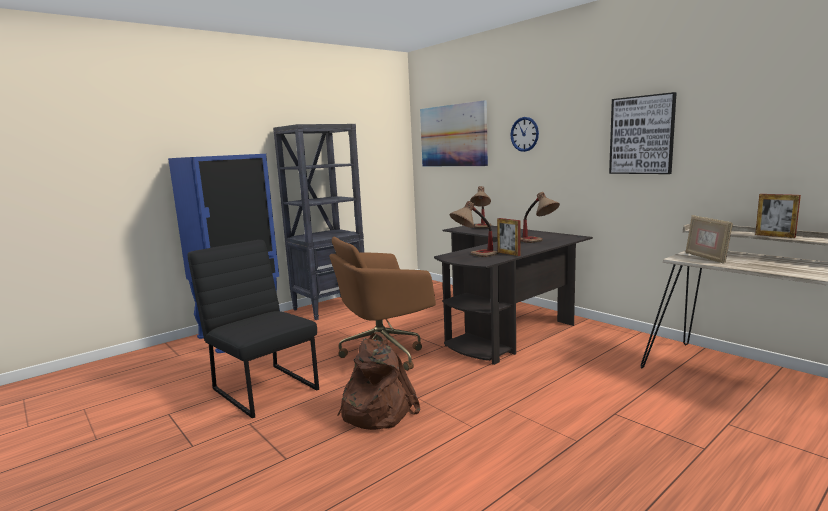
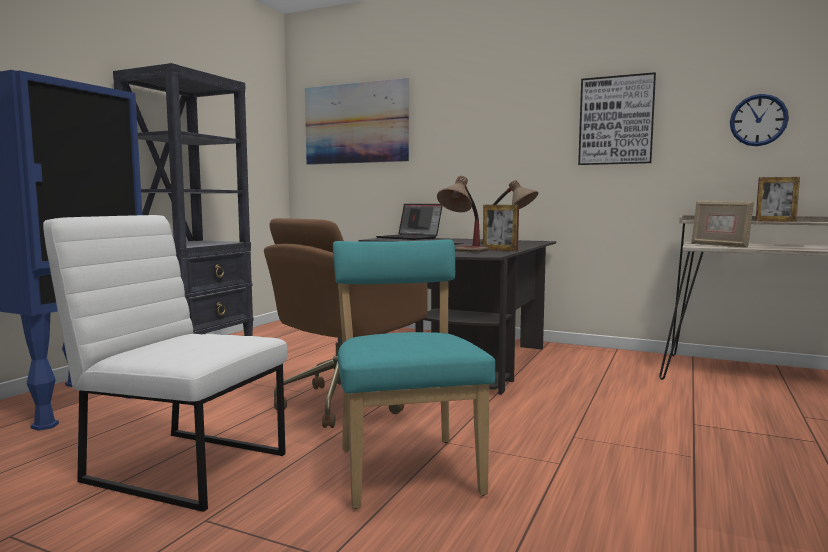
camera: 25 degrees left, 5 degrees down
(264, 388) = (183, 465): black chair -> white chair
(375, 411) = (406, 467): brown backpack -> turquoise chair
(482, 228) = (410, 238): table lamp -> laptop
(524, 134) = (463, 120): wall clock -> wall clock (758, 120)

